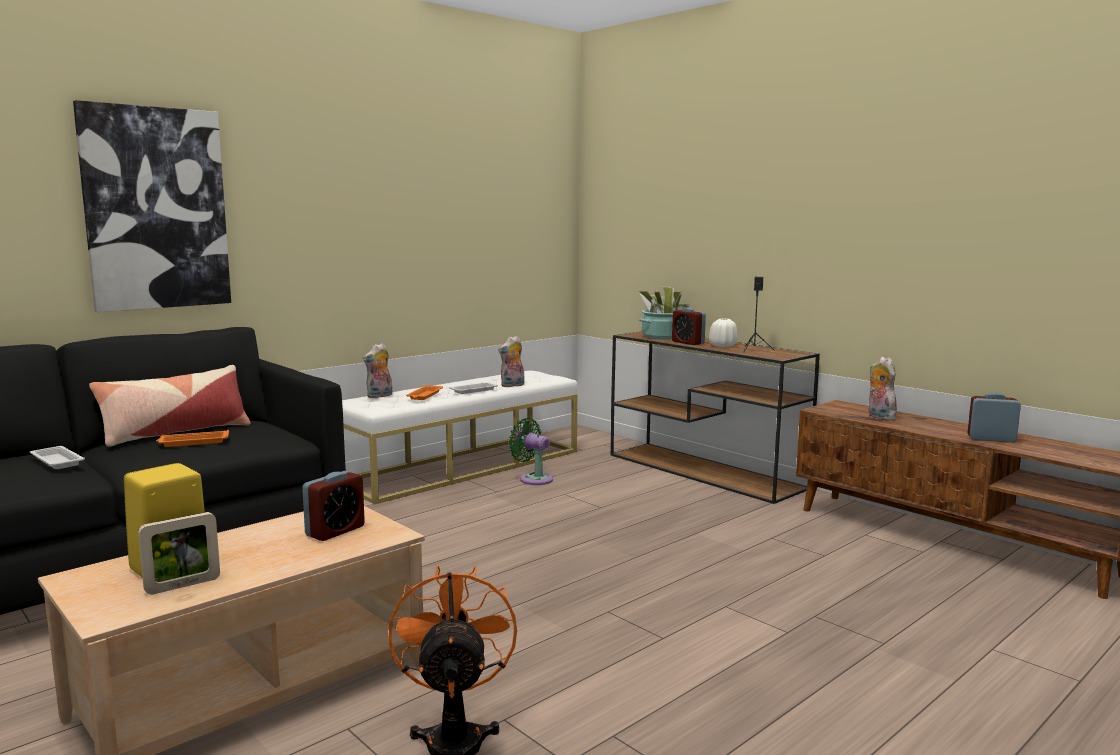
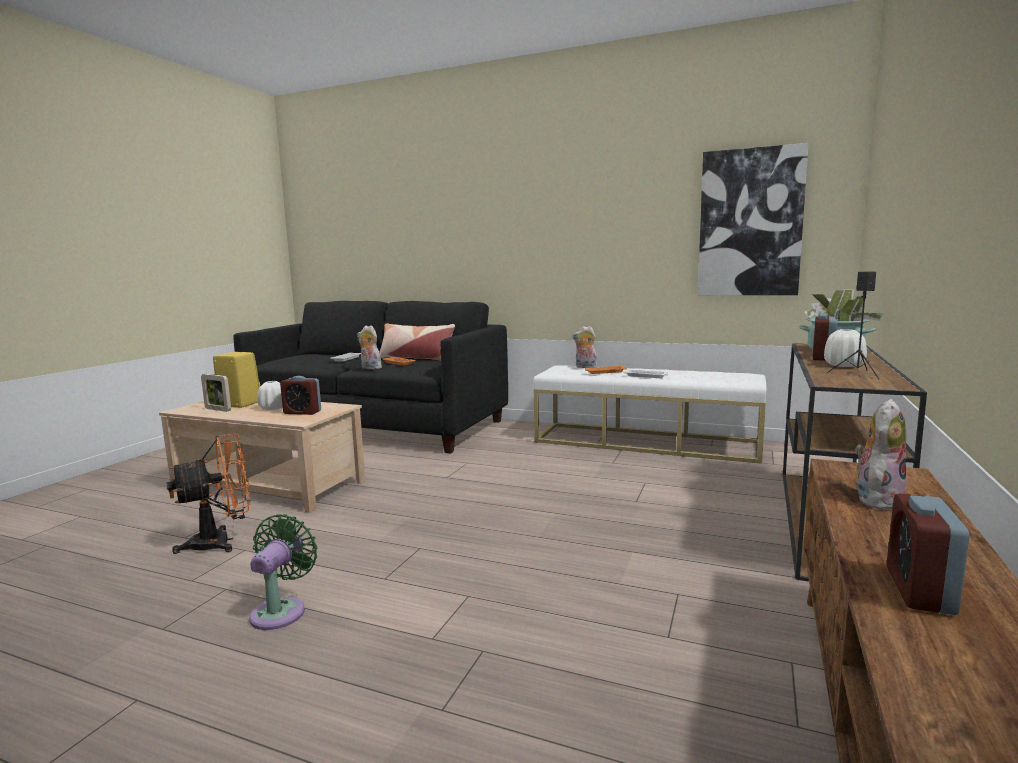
camera: 65 degrees right, 0 degrees up
(156, 209) = (456, 227): picture -> picture (750, 223)
(264, 546) = (274, 408): none -> white vase
(512, 385) = (689, 379): plush toy -> plush toy (369, 368)
(533, 479) = (661, 466): green fan -> green fan (281, 610)
(991, 439) = (919, 591): alarm clock -> alarm clock turned 150 degrees counterclockwise

